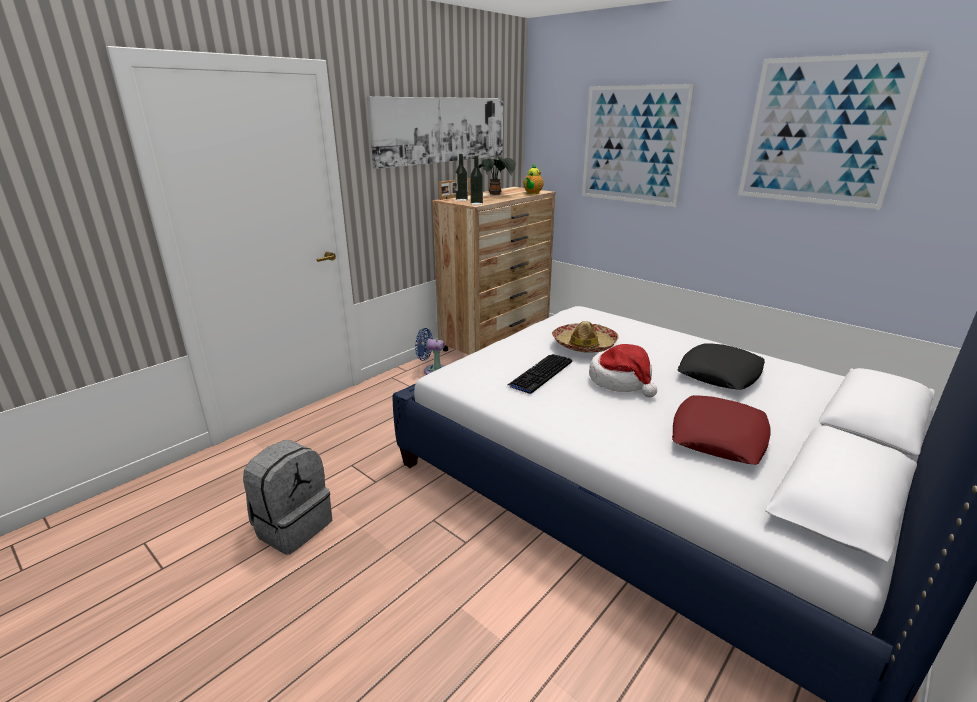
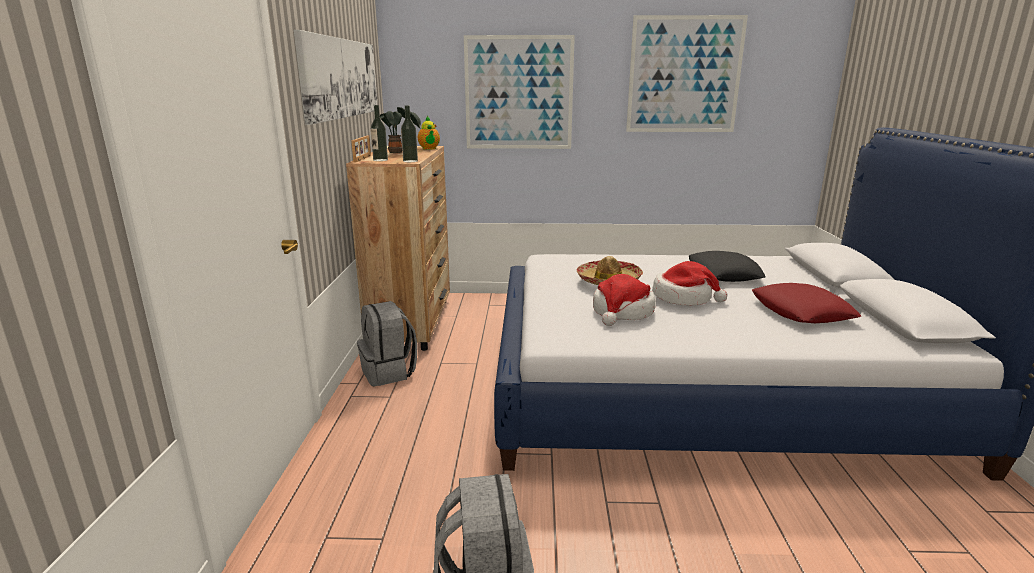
camera: 40 degrees left, 5 degrees down
(432, 370) = (389, 372): blue fan -> grey backpack
(540, 374) = (622, 312): keyboard -> hat

